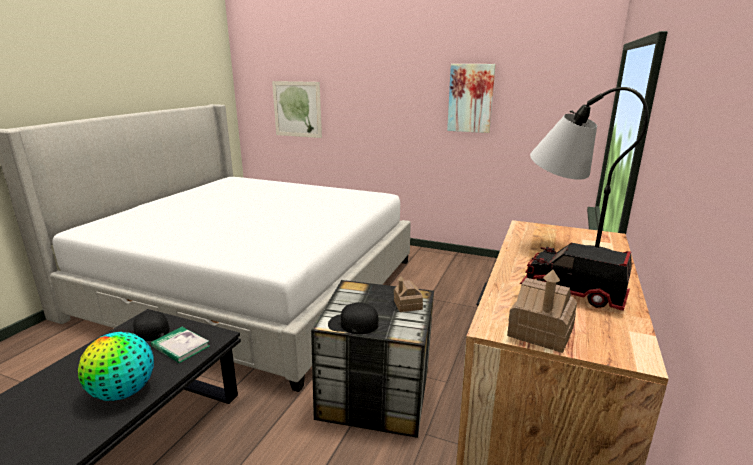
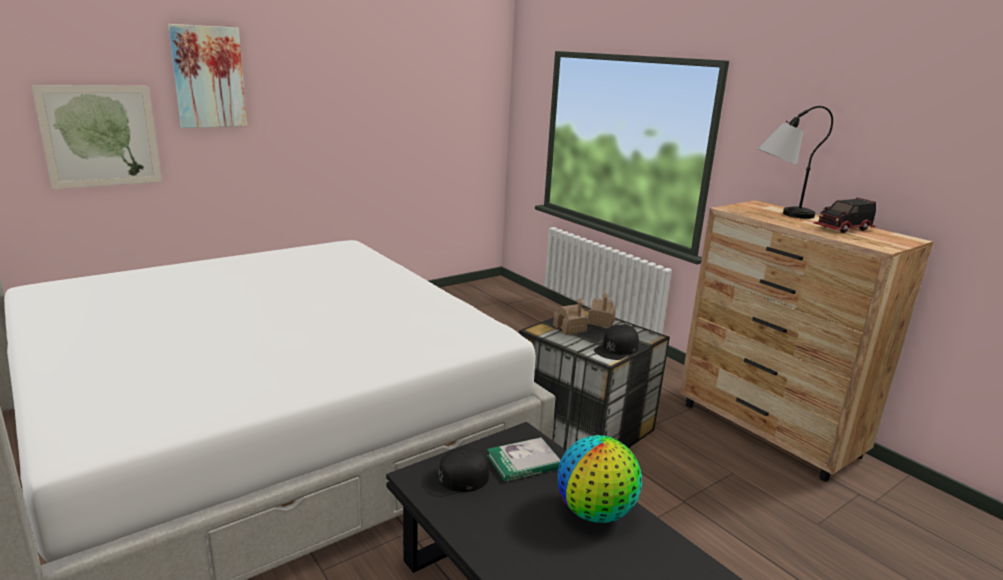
camera: 60 degrees left, 0 degrees up
(470, 98) = (386, 104): picture -> picture (208, 77)
(540, 332) = (890, 244): toy house -> toy house (569, 328)

